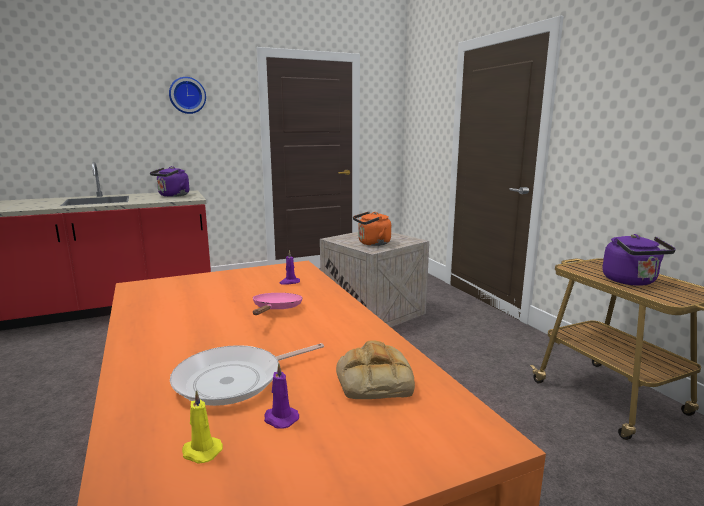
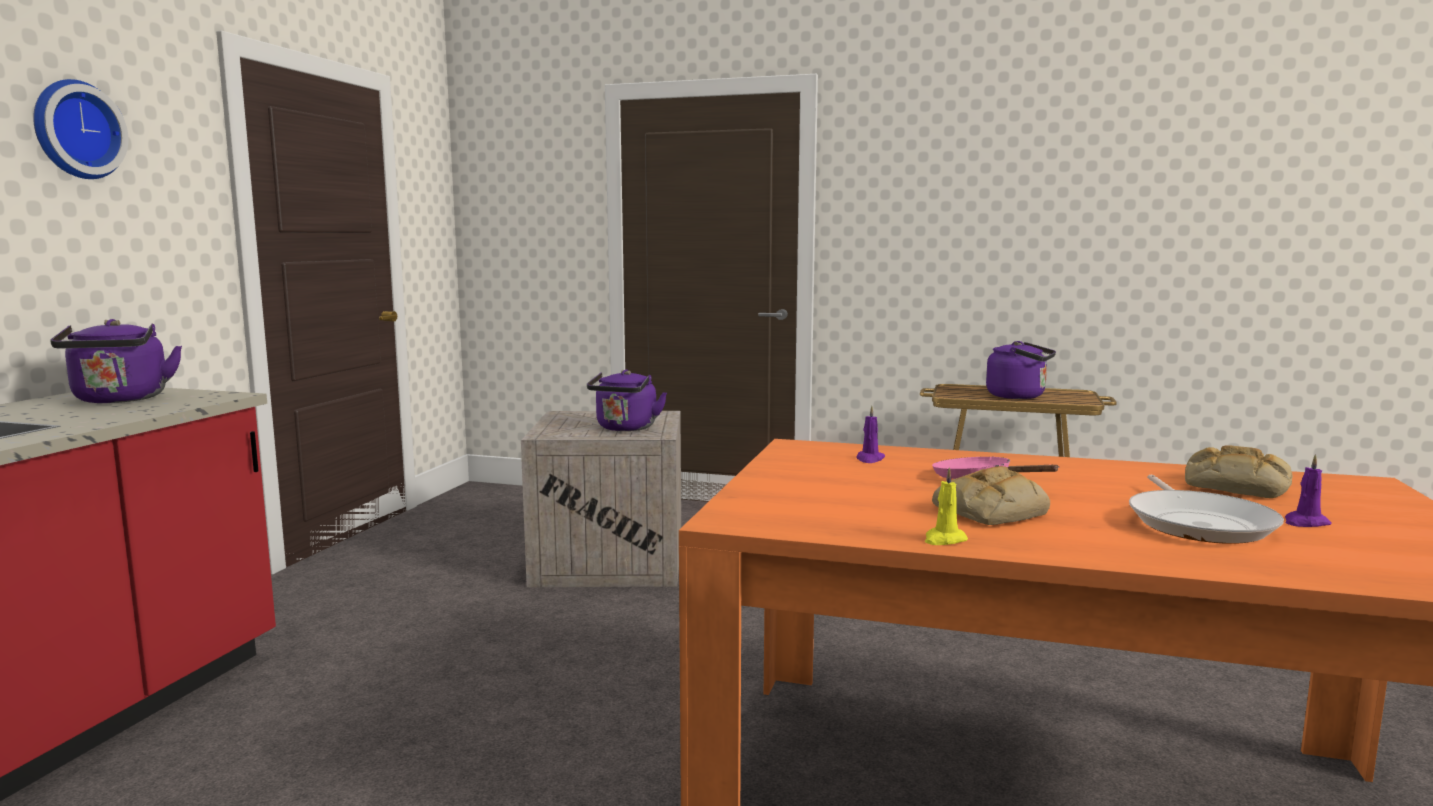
camera: 50 degrees left, 5 degrees down
(200, 451) = (1364, 554): yellow candle -> yellow candle (944, 540)
(203, 324) = (990, 511): none -> bread
(372, 243) = (625, 428): orange kettle -> purple kettle

